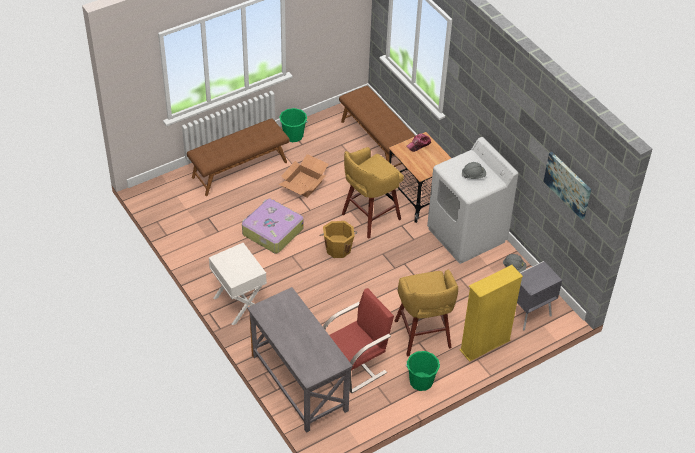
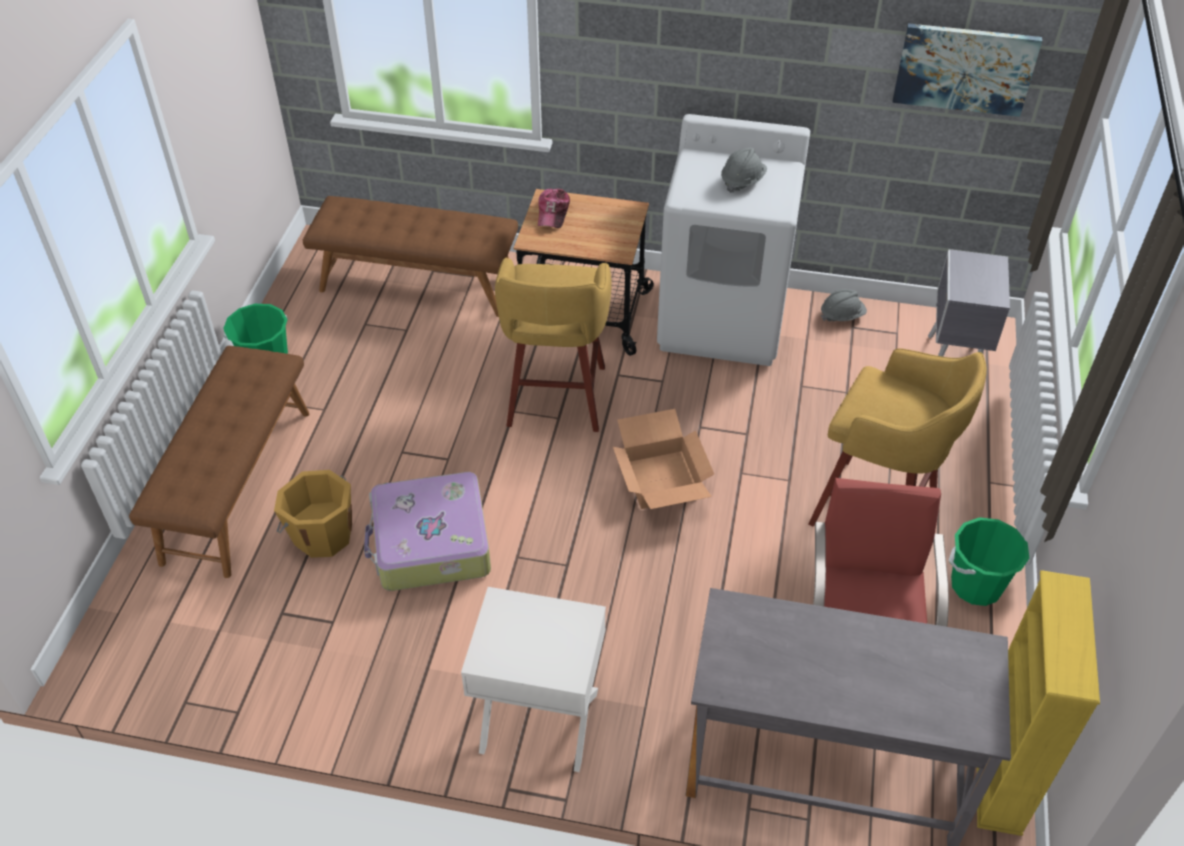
camera: 45 degrees left, 0 degrees up
(303, 184) = (382, 426): cardboard box -> cardboard box (660, 478)
(338, 248) = (574, 484): orange bucket -> orange bucket (322, 534)
(485, 345) = (968, 453): yellow bookcase -> yellow bookcase (999, 772)

